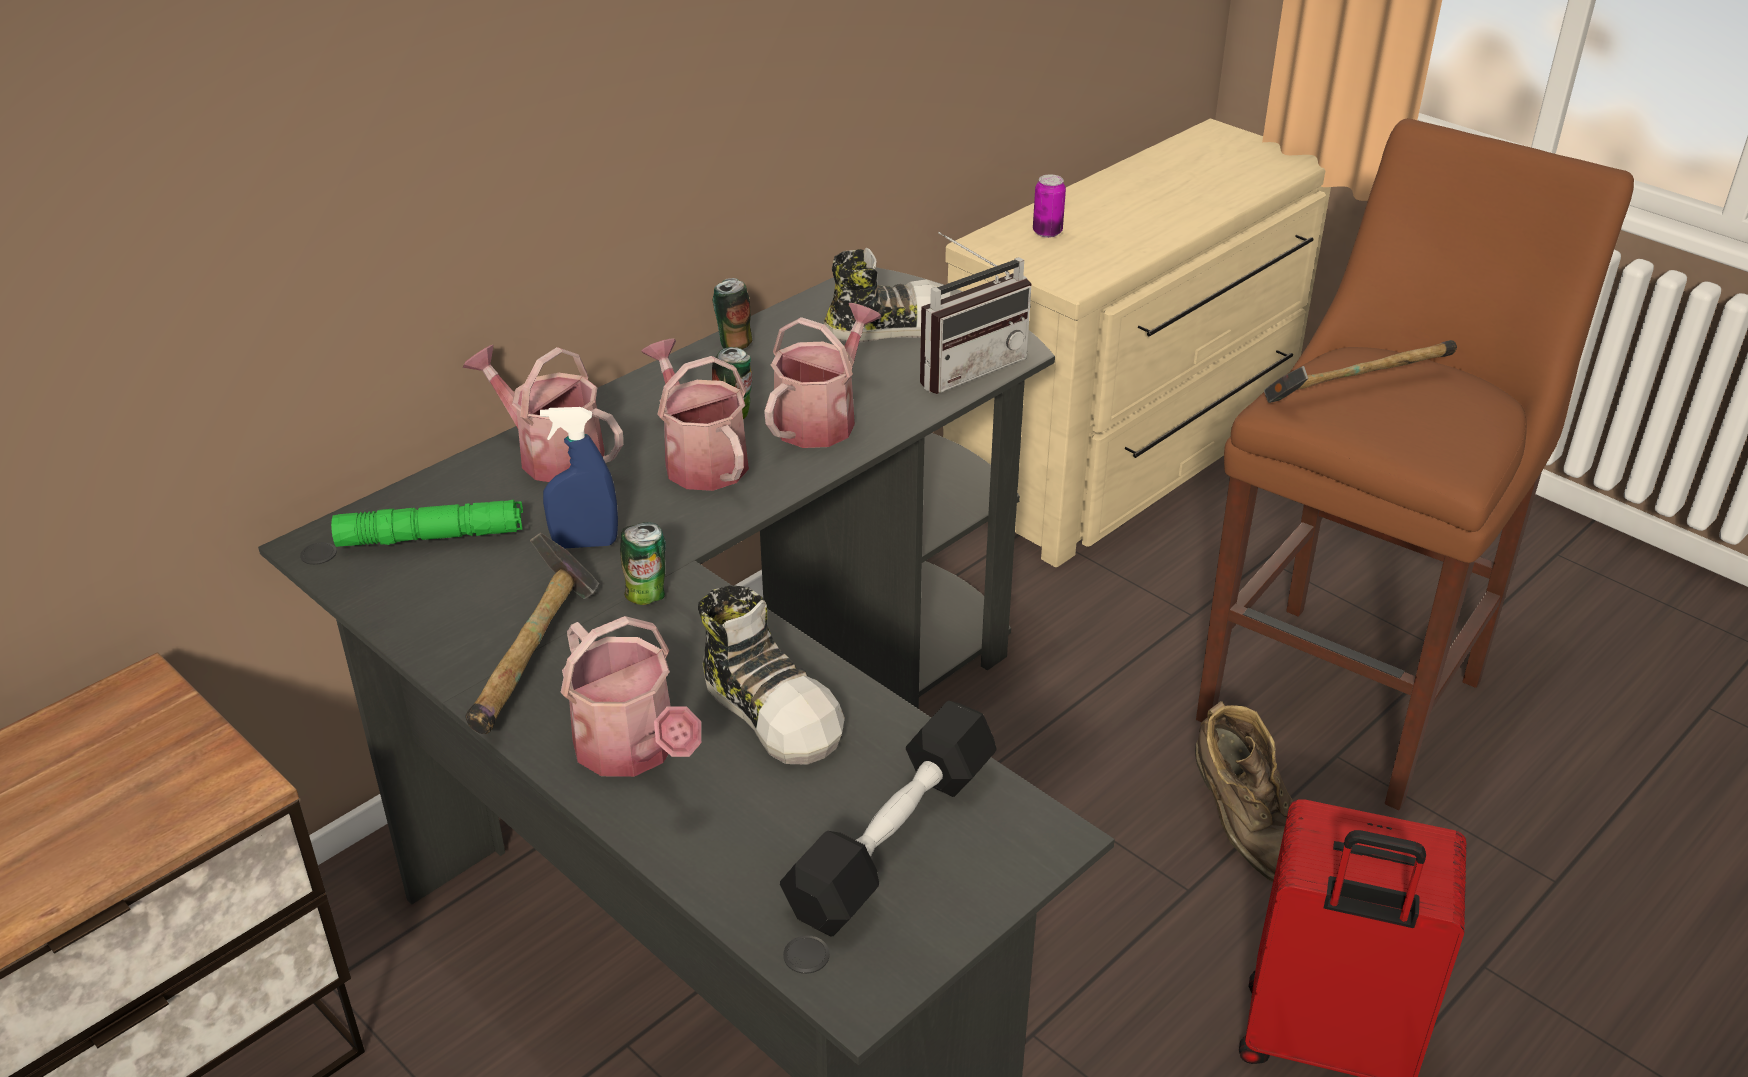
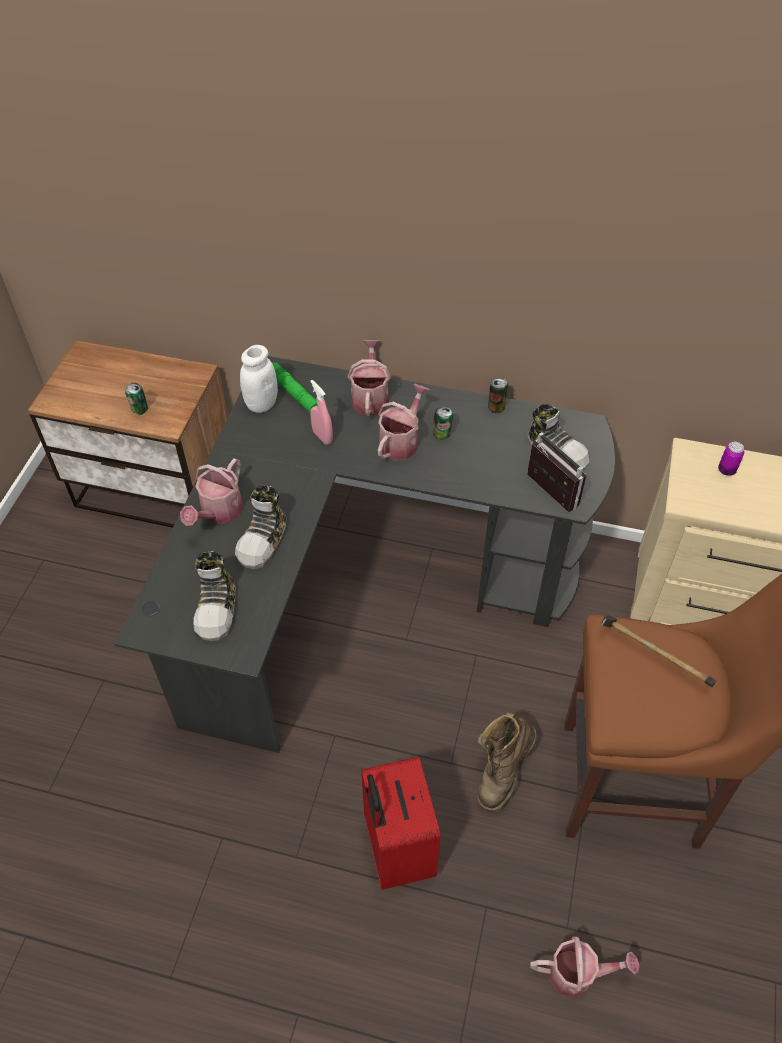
camera: 60 degrees right, 15 degrees up
(402, 590) = (261, 404): none -> white jar
(535, 657) = (249, 459): hammer -> none
(585, 543) = (322, 437): blue spray bottle -> pink spray bottle
(647, 595) = (304, 471): can -> can (139, 410)
(821, 419) = (461, 464): watering can -> watering can (578, 973)
(893, 839) = (217, 607): black dumbbell -> shoe
(966, 367) = (546, 493): radio -> radio turned 150 degrees counterclockwise

